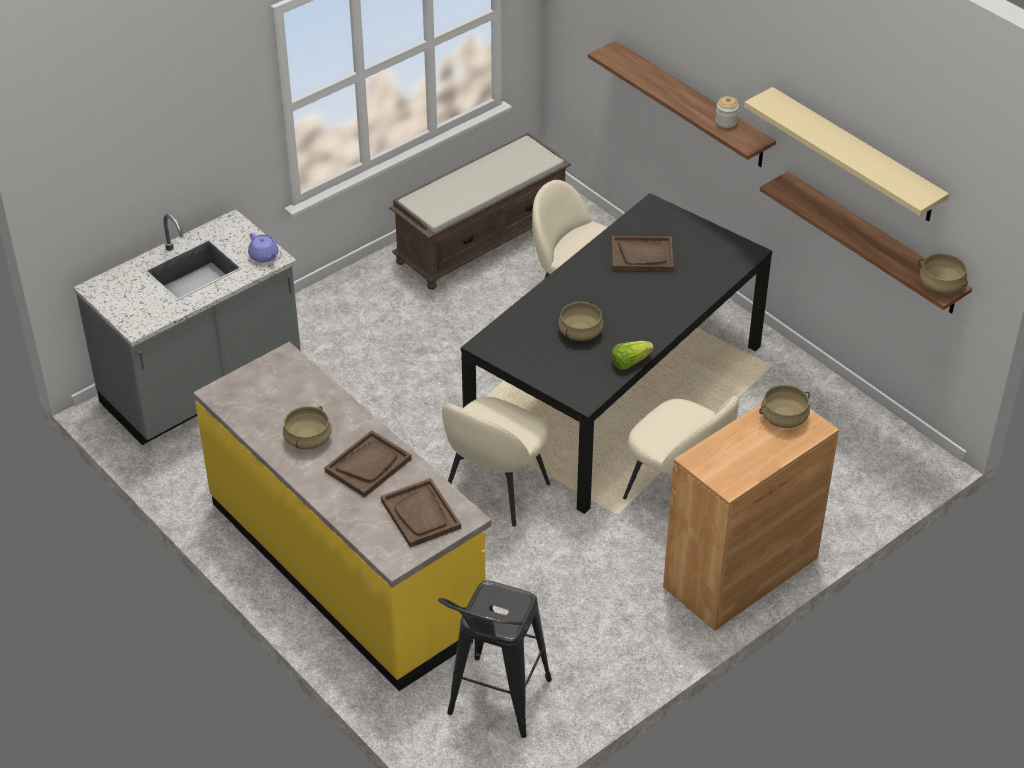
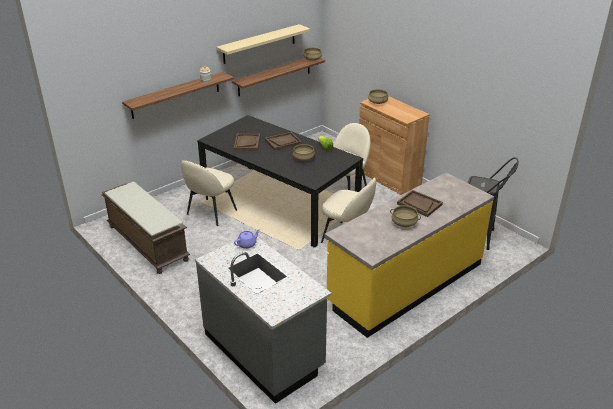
camera: 90 degrees left, 10 degrees down
(421, 514) = (449, 189): brown tray -> brown tray (283, 142)

